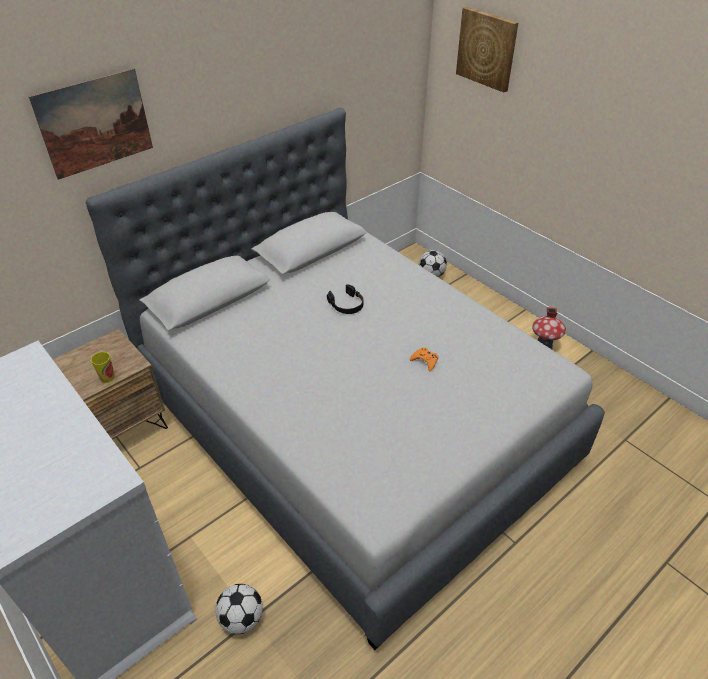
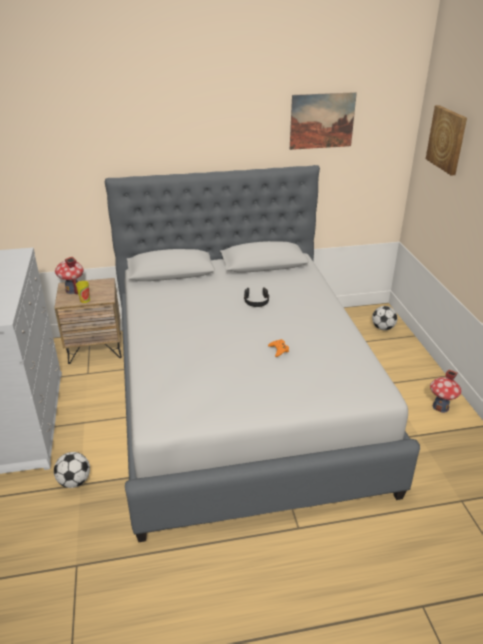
camera: 30 degrees right, 10 degrees down
(75, 368) = (72, 290): none -> toy house
(95, 123) = (124, 131): picture -> picture (322, 121)

